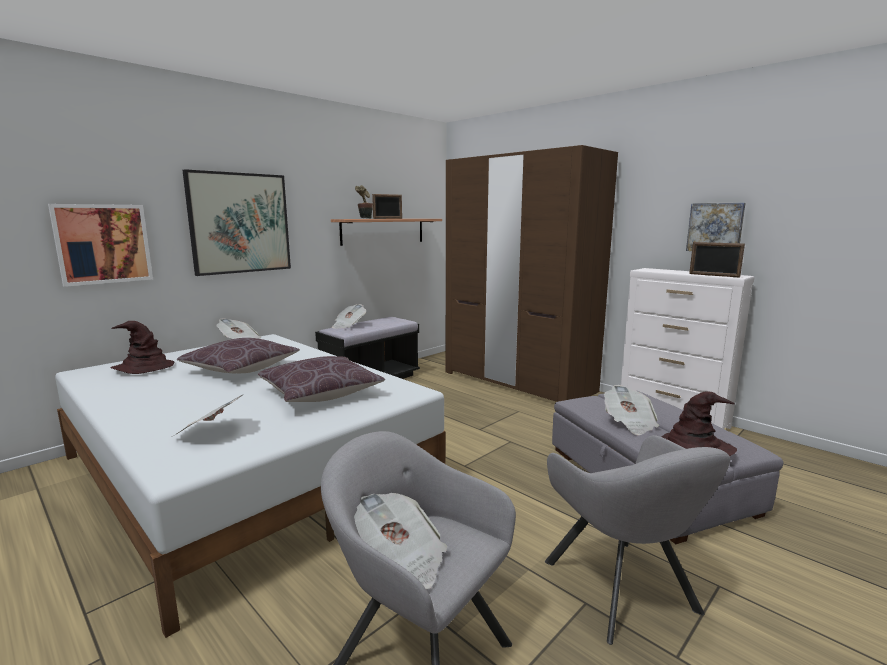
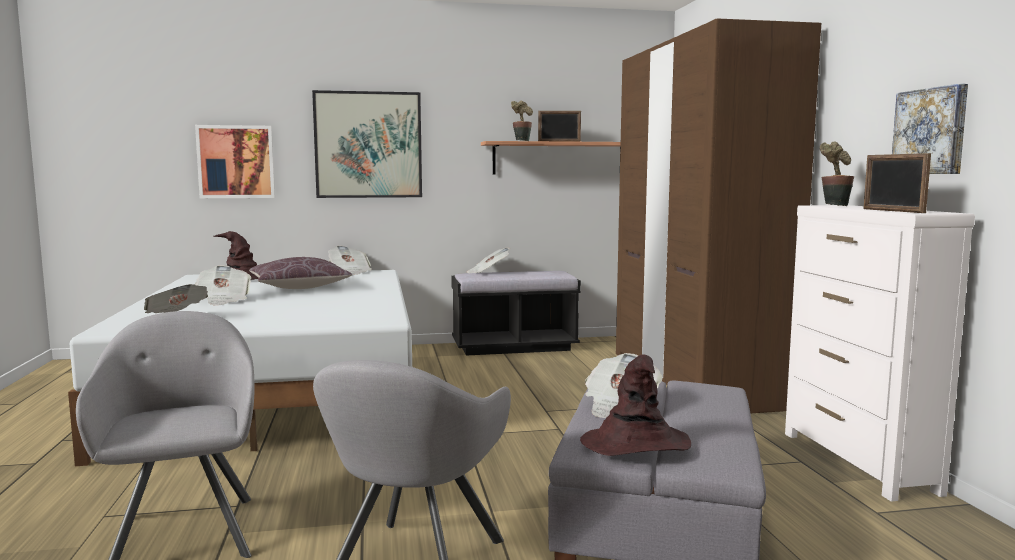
camera: 35 degrees right, 5 degrees down
(321, 393) = (309, 309): brown pillow -> none
(400, 560) = (144, 415): newspaper -> newspaper (223, 300)
(650, 269) = (834, 205): none -> potted plant

